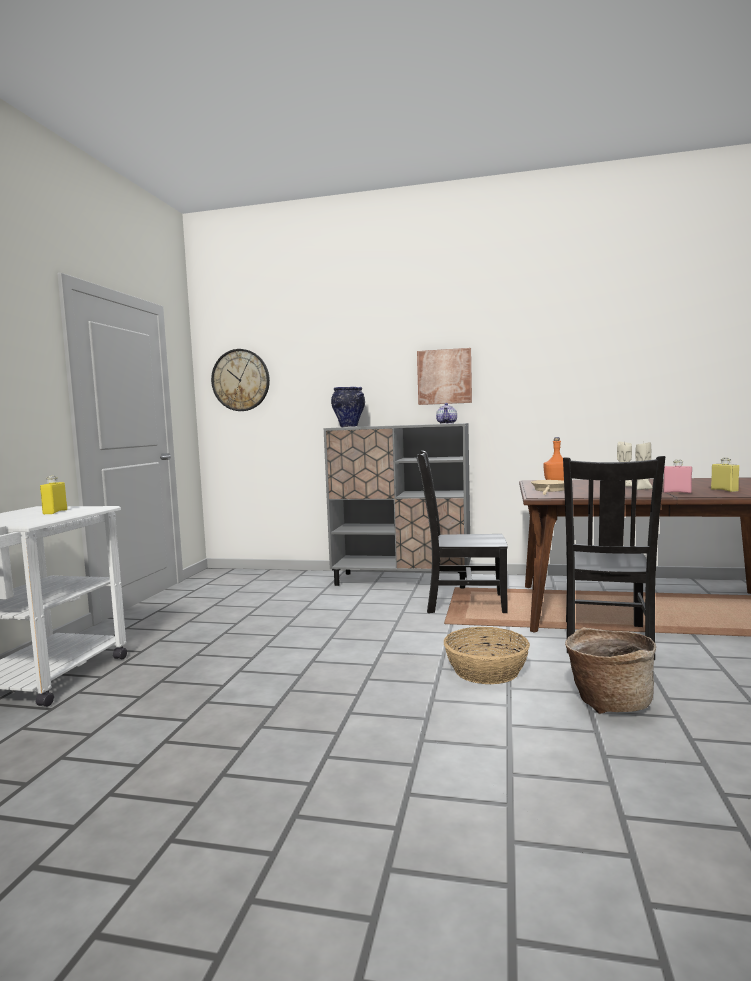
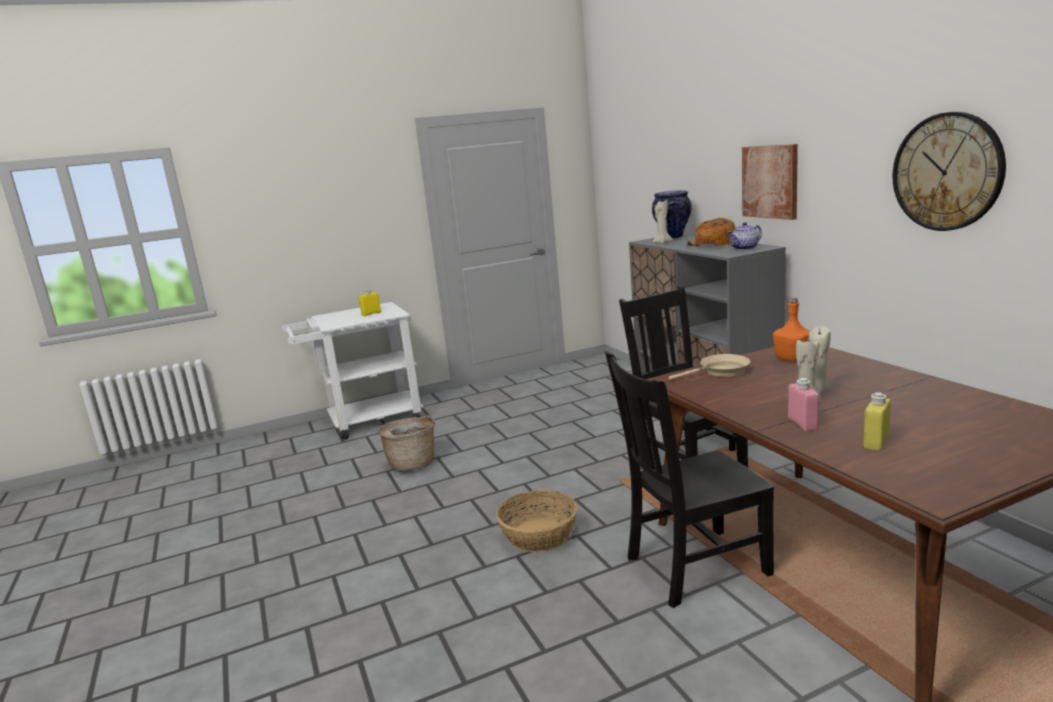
camera: 55 degrees right, 10 degrees up
(240, 380) = (618, 172): wall clock -> wall clock (947, 172)
(360, 426) = (662, 242): none -> beige candle
(407, 424) = (711, 244): none -> bread
(608, 702) = (538, 608): basket -> basket (412, 463)

